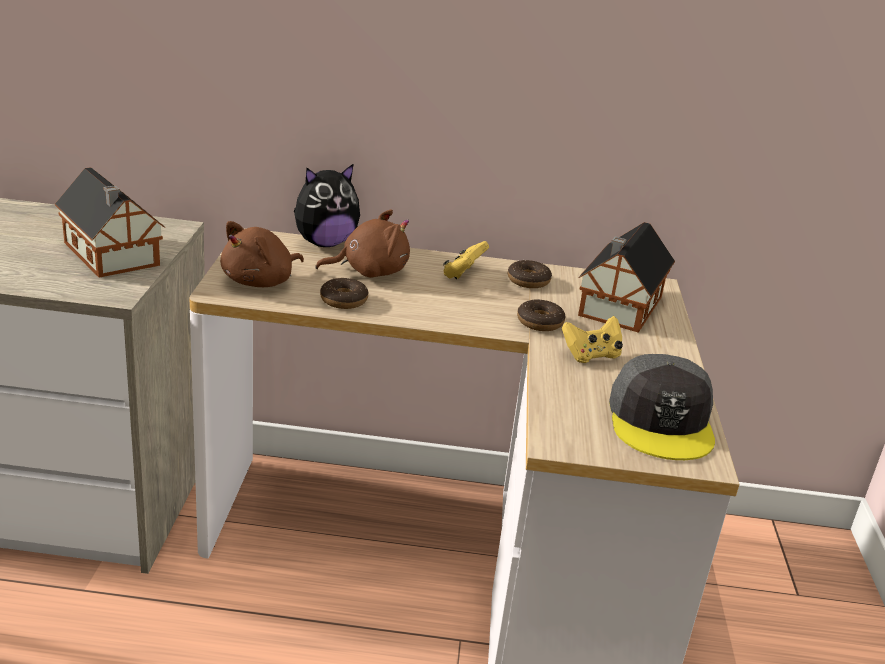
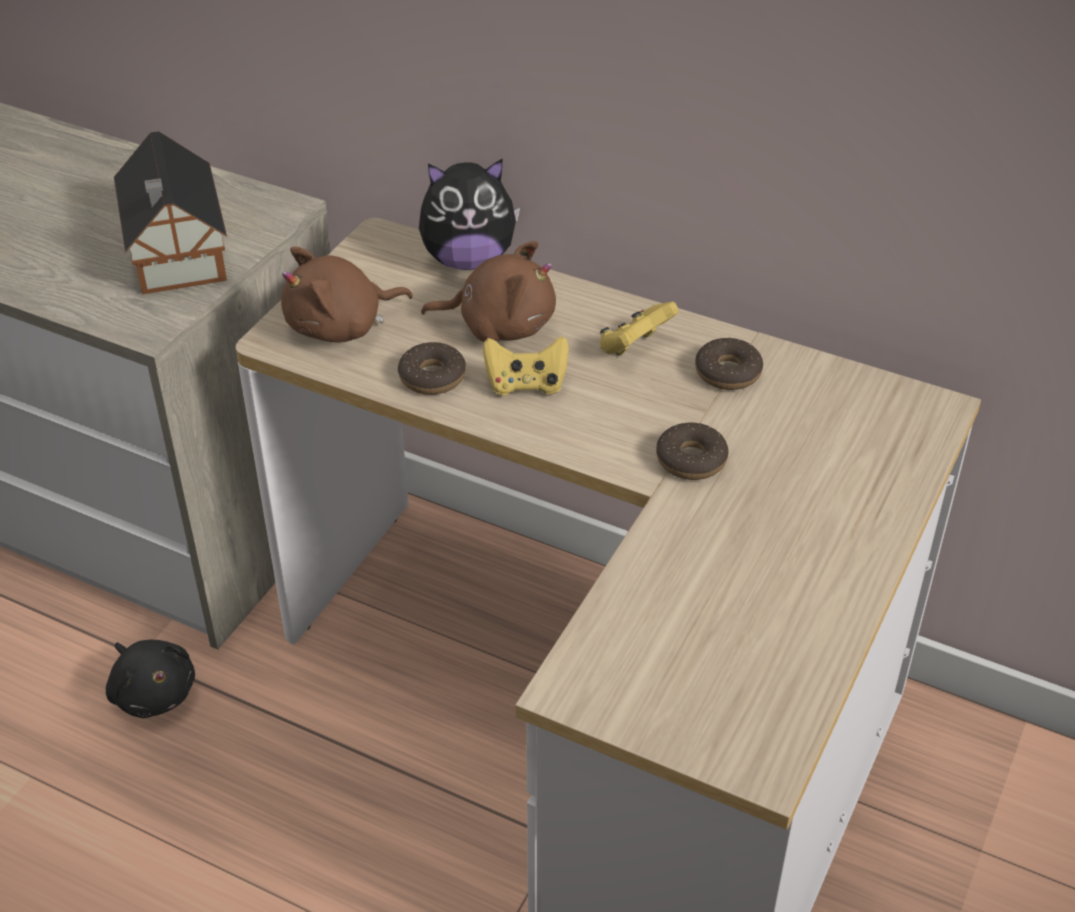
camera: 25 degrees right, 15 degrees up
(107, 612) = (153, 692): none -> black plush toy
(591, 355) = (727, 537): yellow game controller -> yellow game controller (526, 384)
(618, 307) = (836, 447): toy house -> none
(661, 421) = (749, 681): grey cap -> none

